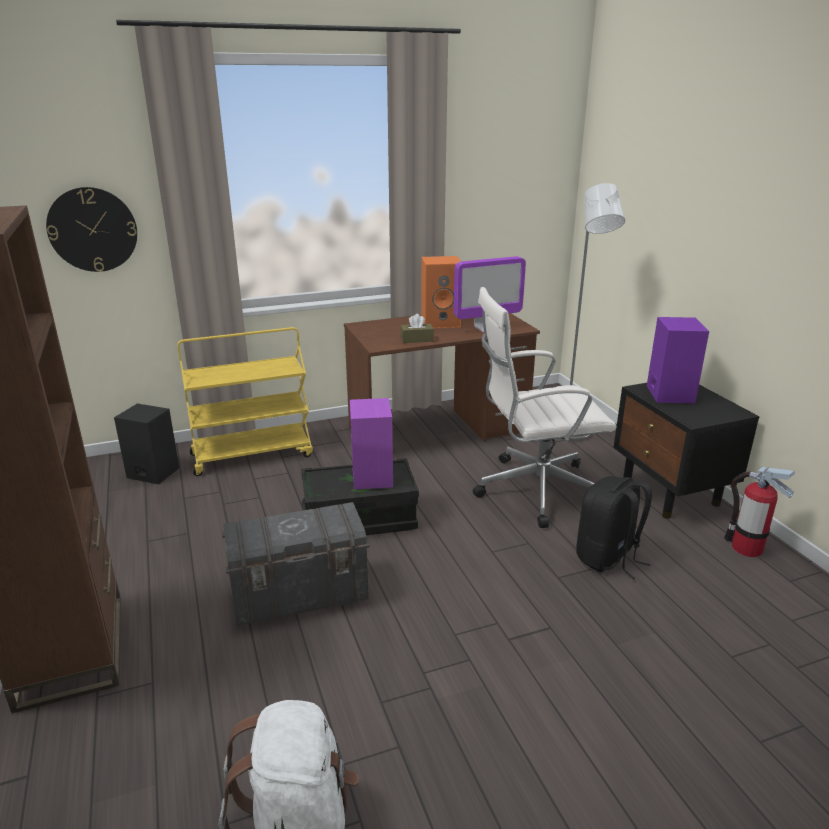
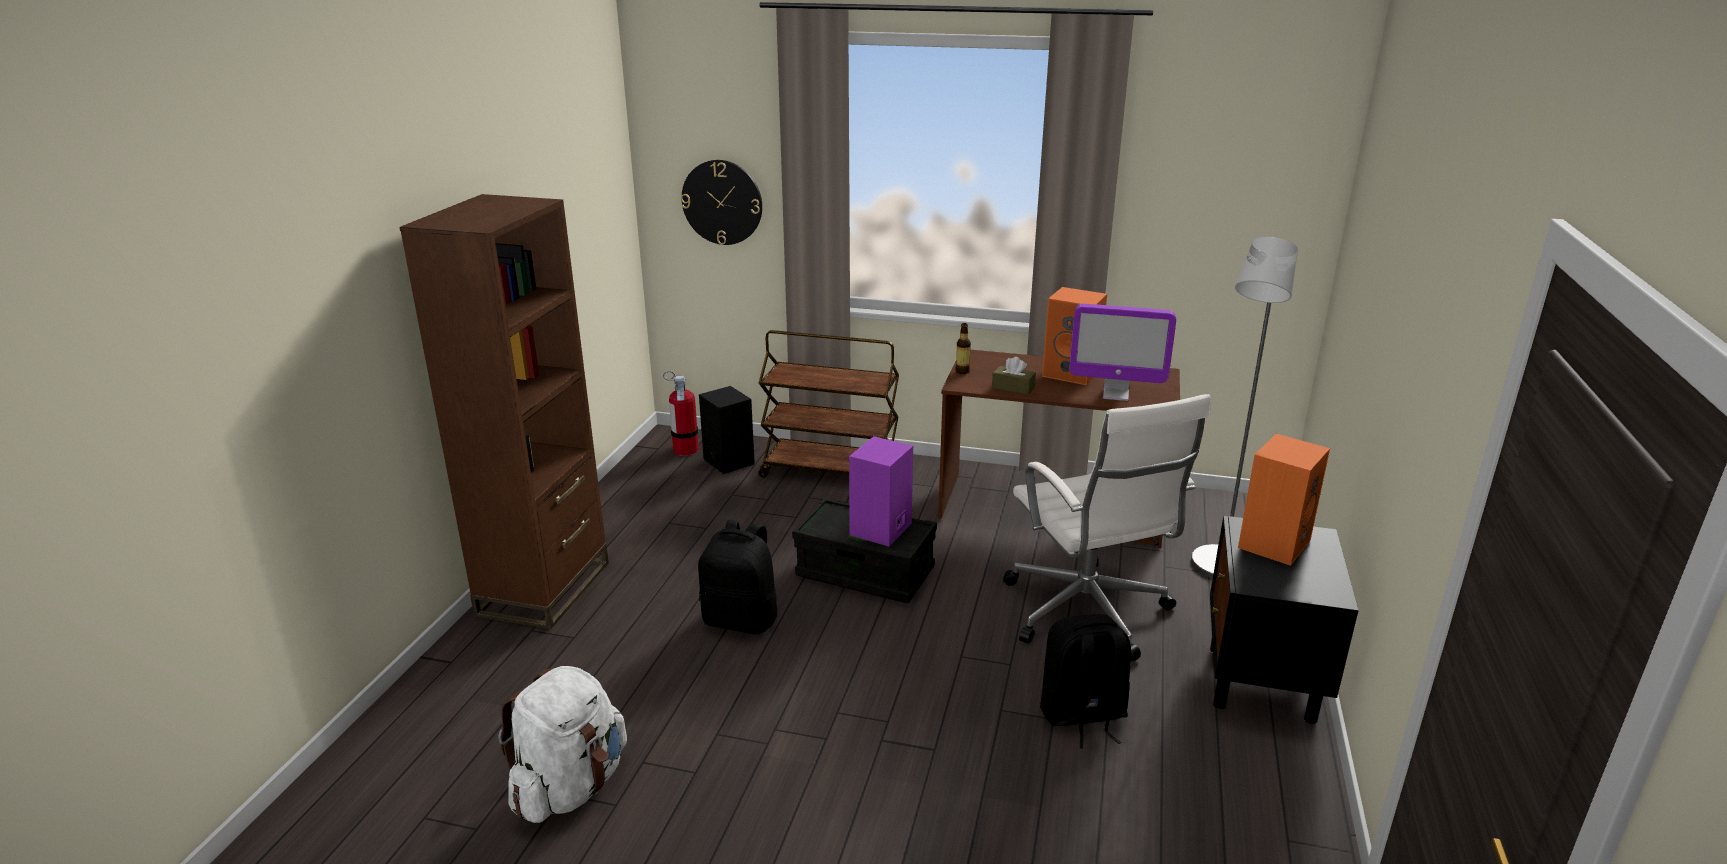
camera: 35 degrees right, 0 degrees up
(252, 454) = (831, 472): yellow cart -> brown cart
(300, 596) = (742, 620): grey storage box -> black backpack
(366, 337) = (962, 371): none -> bottle
(535, 490) = (1087, 614): white office chair -> white office chair turned 135 degrees counterclockwise
(668, 393) = (1273, 543): purple speaker -> orange speaker
(746, 548) = (1280, 782): fire extinguisher -> fire extinguisher (685, 449)

